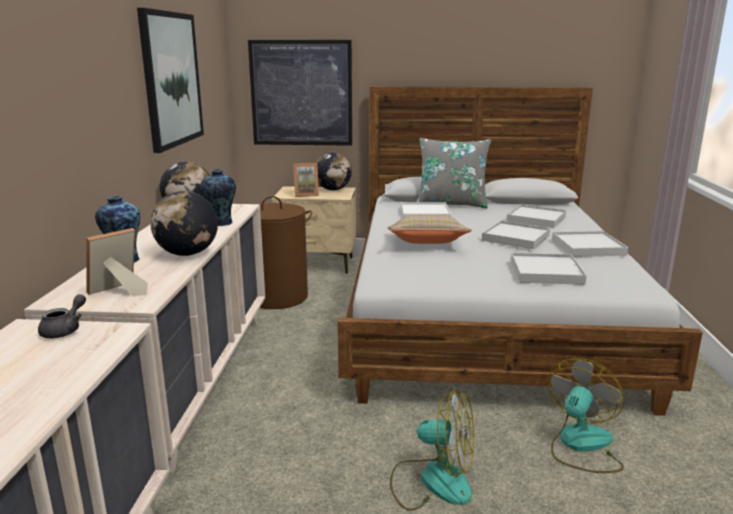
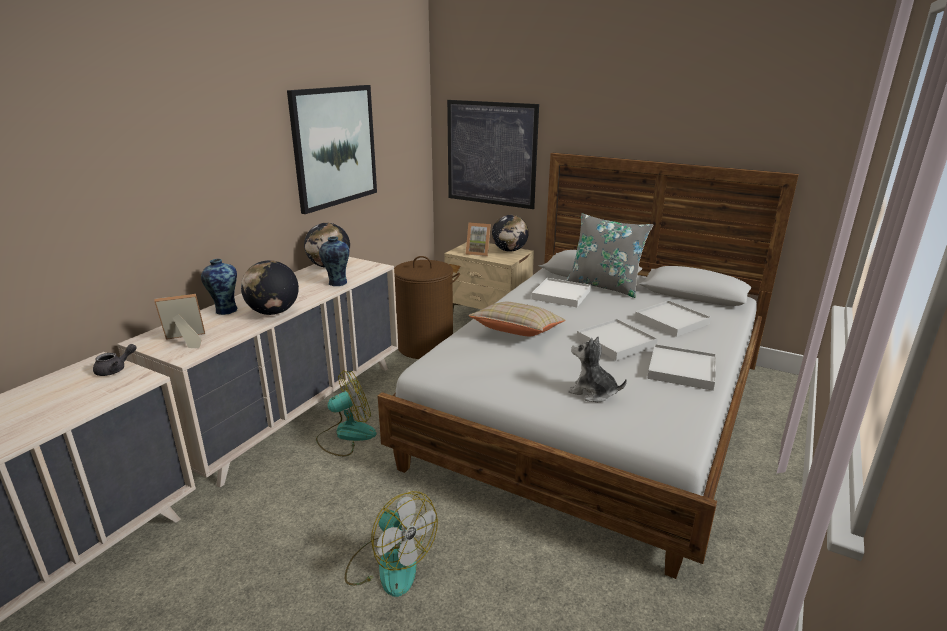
camera: 25 degrees right, 5 degrees up
(546, 272) = (592, 392): white tray -> plush toy
(581, 446) = (553, 580): fan -> fan (346, 435)

